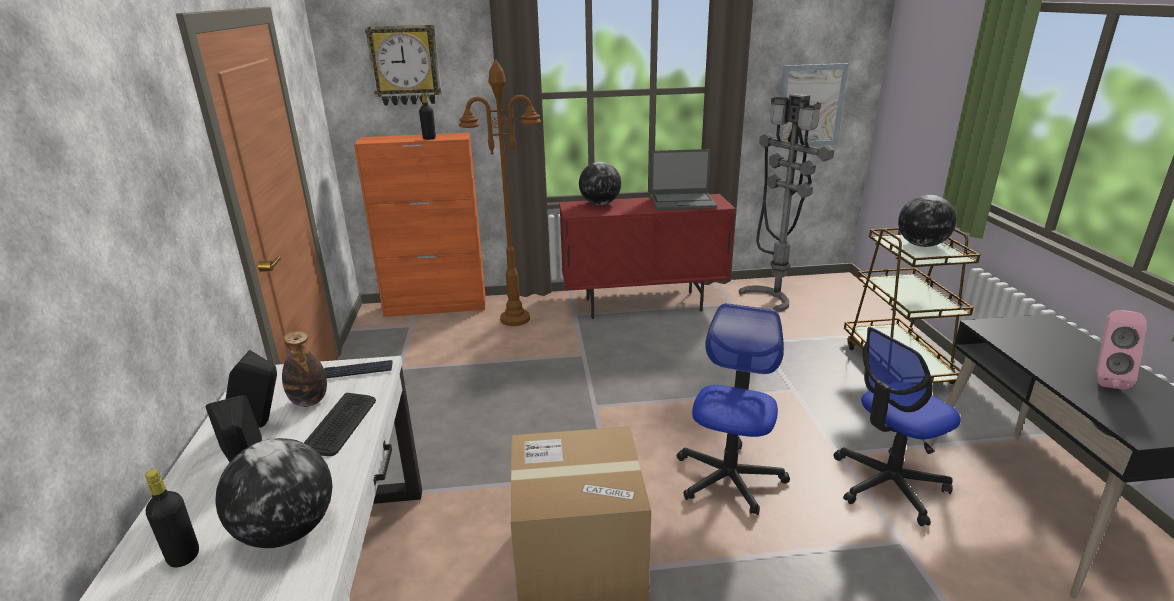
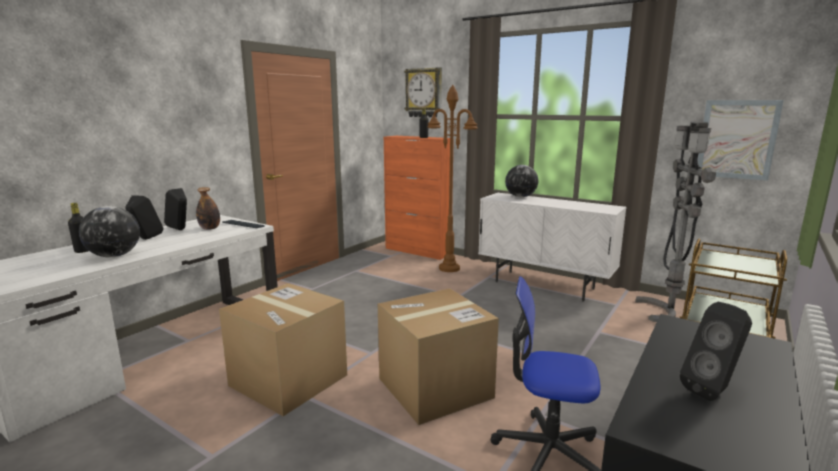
camera: 40 degrees right, 10 degrees down
(341, 424) = (200, 237): keyboard -> none
(643, 305) = (544, 285): red cabinet -> white cabinet
(682, 202) = (581, 205): laptop -> none
(729, 478) = (435, 388): office chair -> cardboard box
(922, 245) = (743, 264): globe -> none
(1104, 379) = (713, 391): pink speaker -> black speaker

